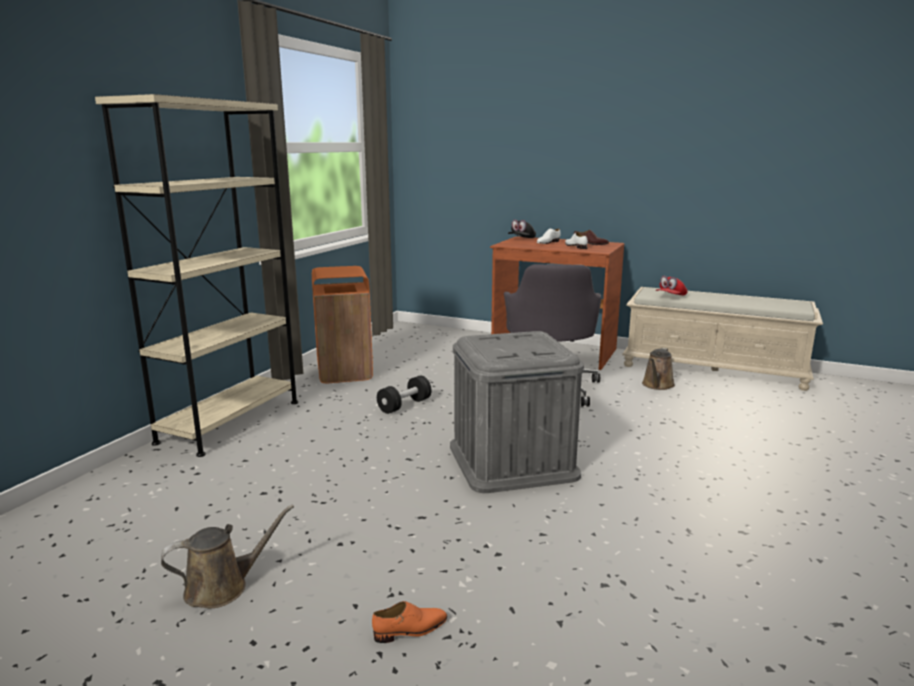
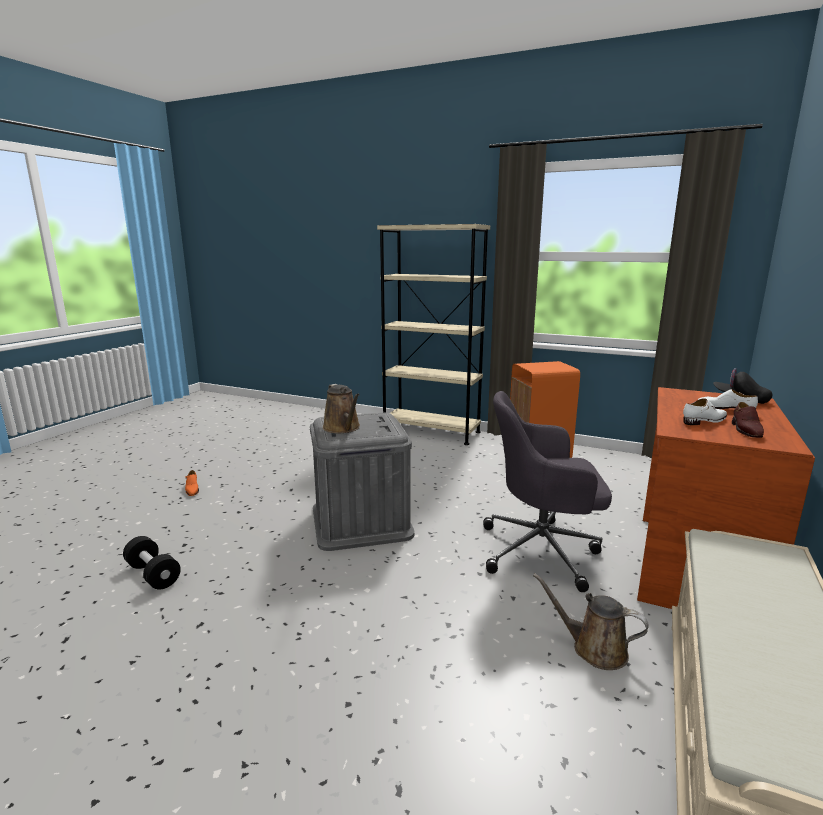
camera: 90 degrees right, 0 degrees up
(222, 587) = (253, 451): brown watering can -> brown watering can (343, 428)
(404, 405) = (469, 479): black dumbbell -> black dumbbell (153, 574)
(670, 297) = (726, 562): red cap -> none

